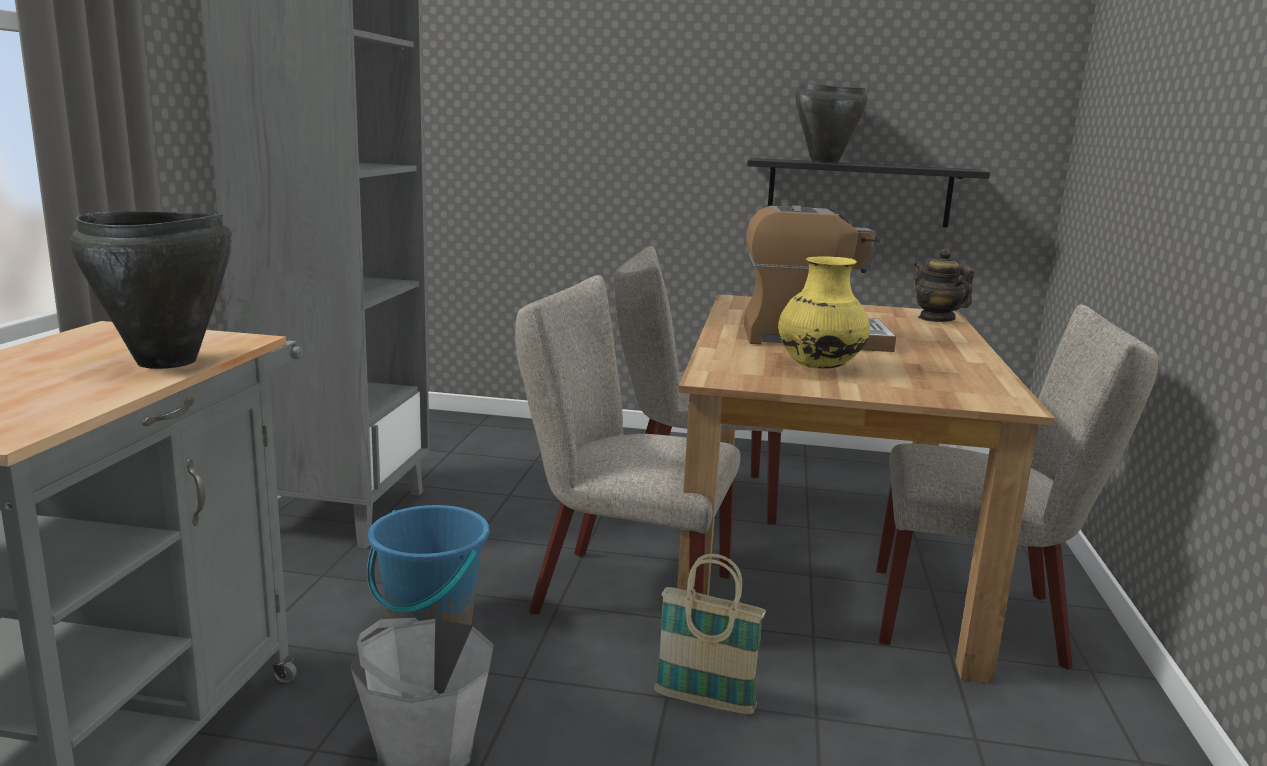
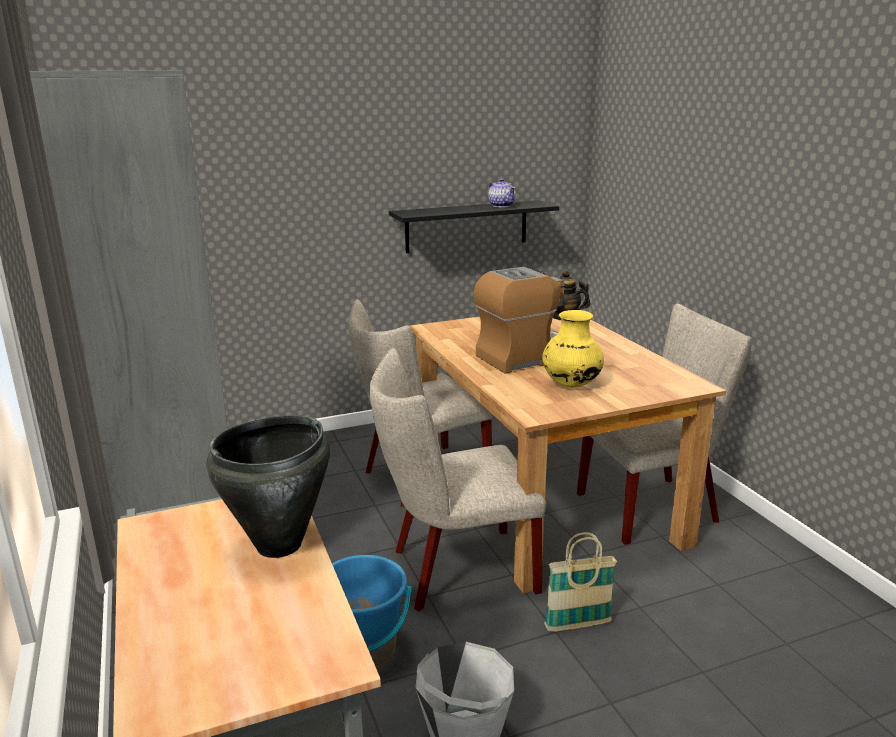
camera: 30 degrees left, 5 degrees up
(824, 162) = (450, 210): black cooking pot -> none
(906, 166) = (501, 205): none -> teapot

